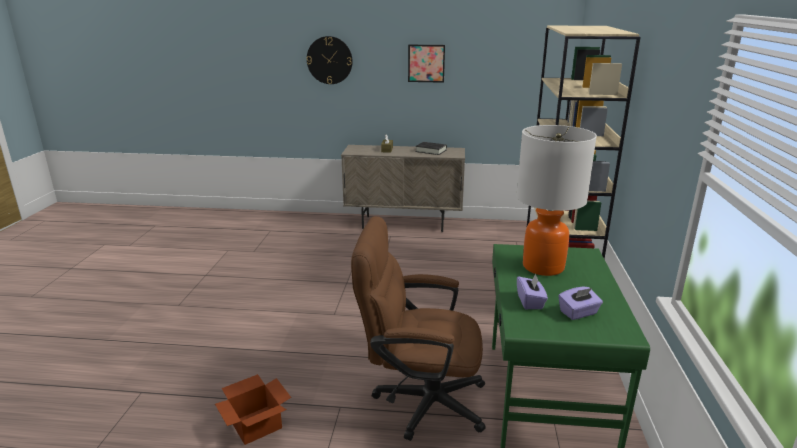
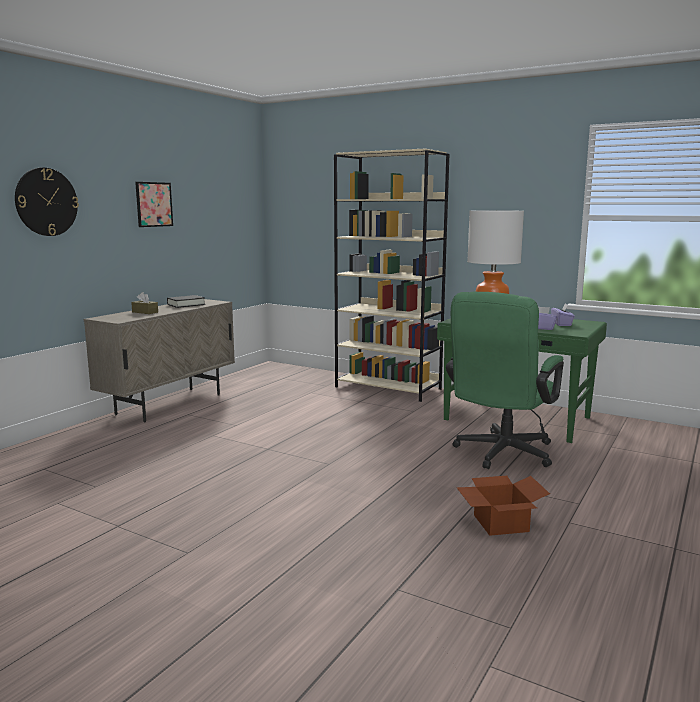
camera: 65 degrees left, 10 degrees down
(419, 400) = (500, 454): brown office chair -> green office chair

